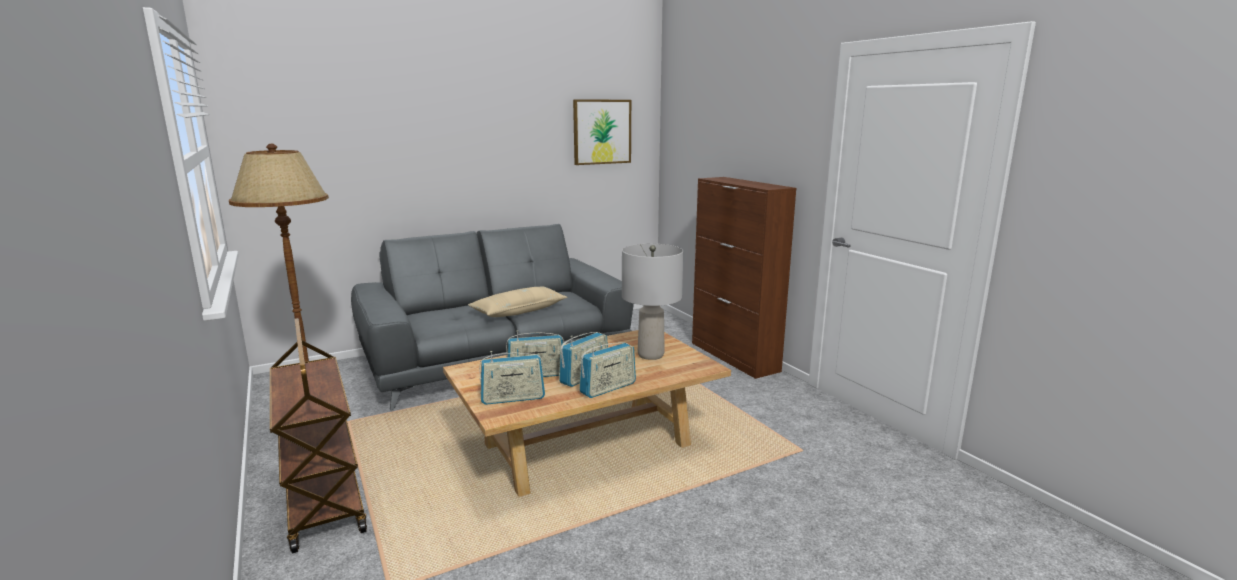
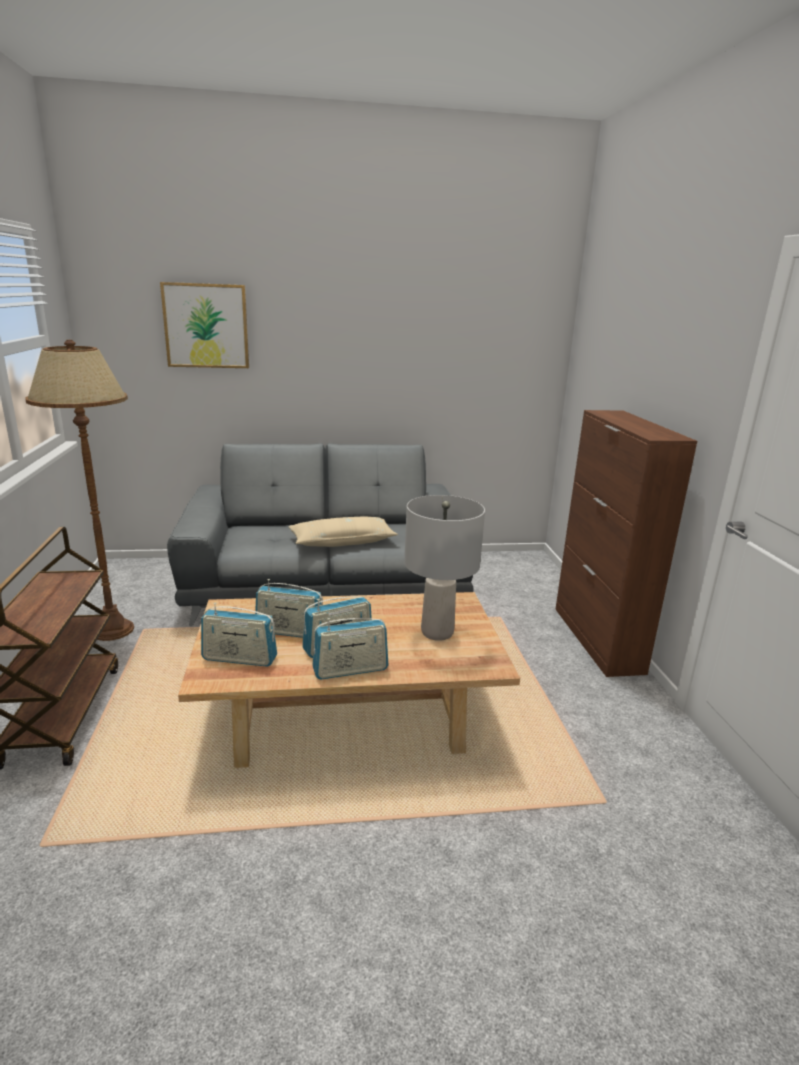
camera: 20 degrees right, 5 degrees up
(602, 132) = (493, 339): picture -> picture (206, 326)

